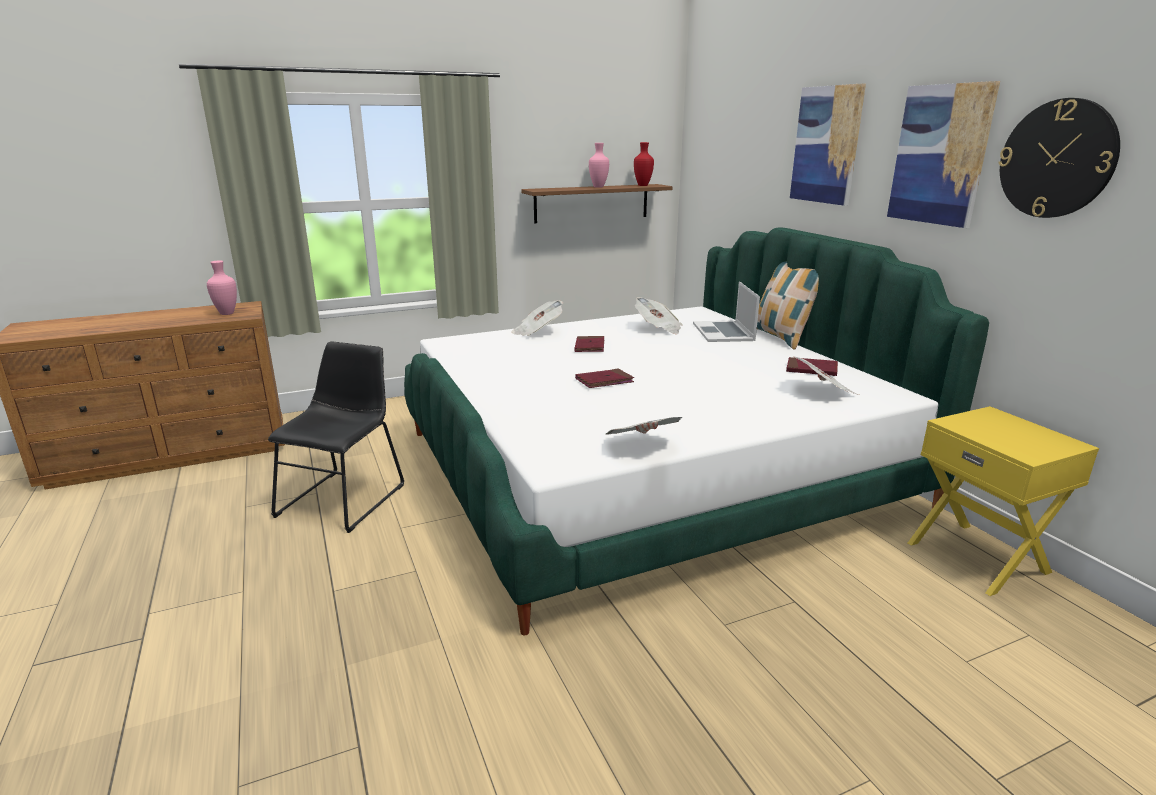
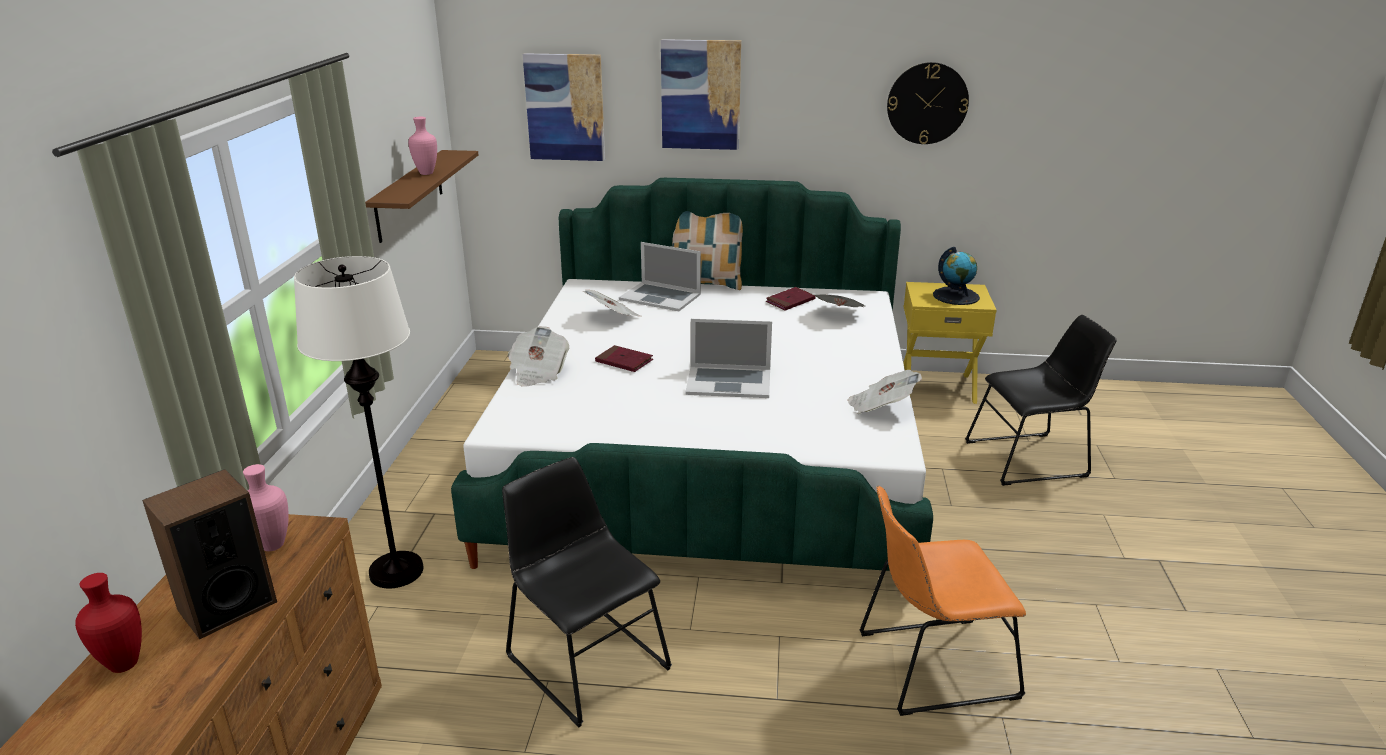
camera: 60 degrees left, 5 degrees up
(167, 320) = (227, 606): none -> speaker
(399, 417) = (396, 571): none -> white floor lamp
(419, 671) = (930, 665): none -> orange chair
(604, 381) = (728, 382): red book -> laptop
(642, 185) = (450, 158): red vase -> red vase (123, 666)
(921, 672) = (1030, 458): none -> black chair
(940, 155) = (830, 102): picture -> picture (565, 107)
(1014, 437) = (956, 296): none -> globe

